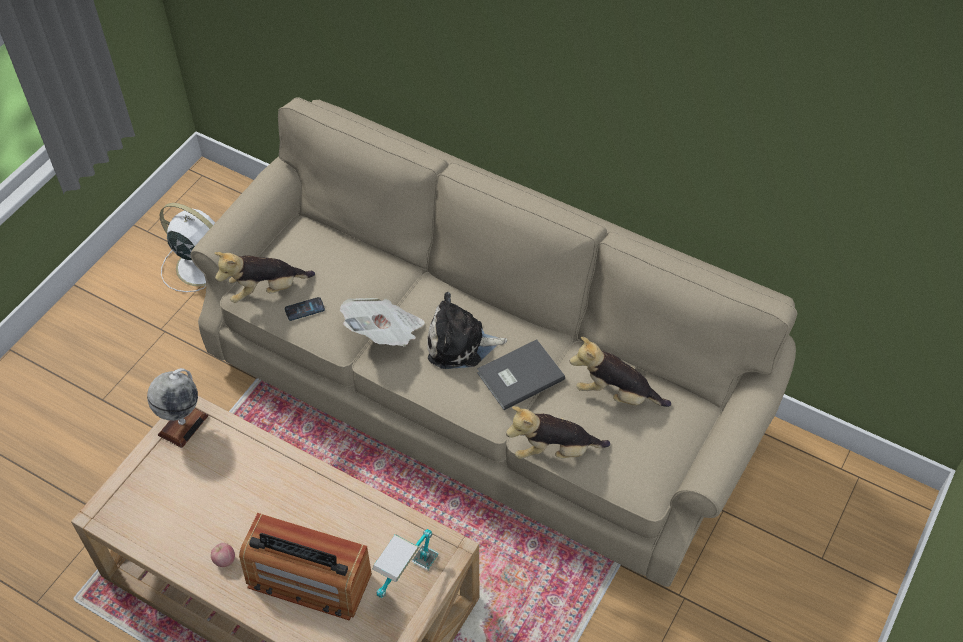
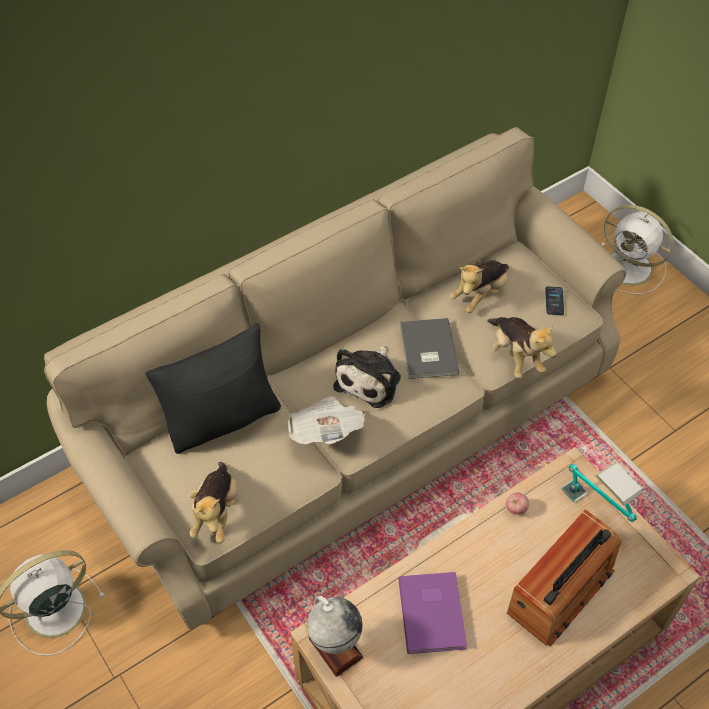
camera: 65 degrees left, 0 degrees up
(224, 560) = (512, 657): apple -> apple (516, 509)
(244, 484) = (433, 612): none -> purple book
(304, 309) = (261, 486): phone -> phone (554, 301)
(359, 256) = (223, 418): none -> black pillow
(554, 450) = (515, 356): plush toy -> plush toy turned 45 degrees counterclockwise
(848, 578) = (630, 268): none -> white fan

